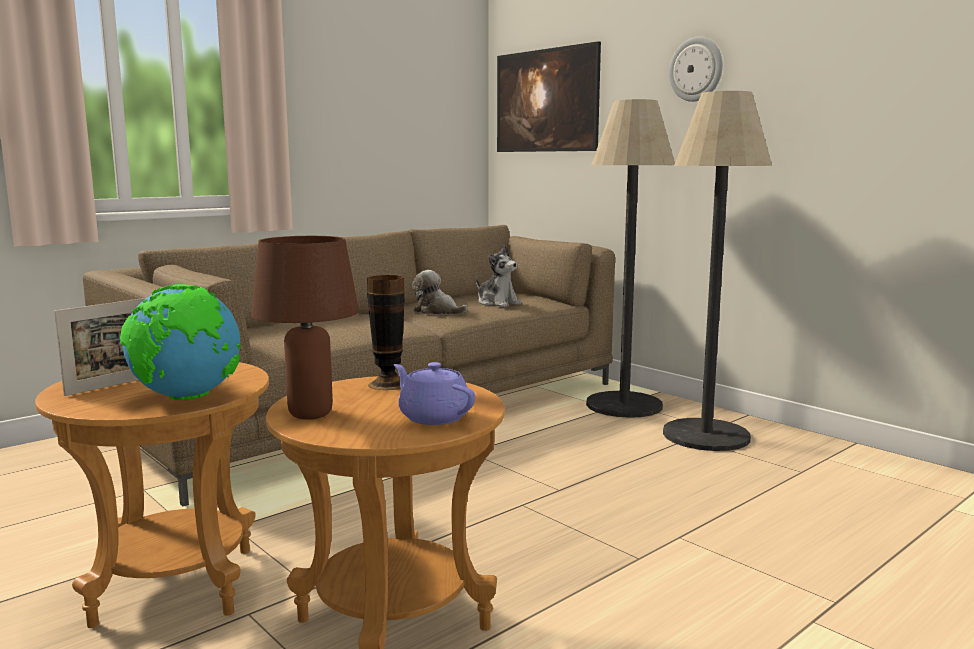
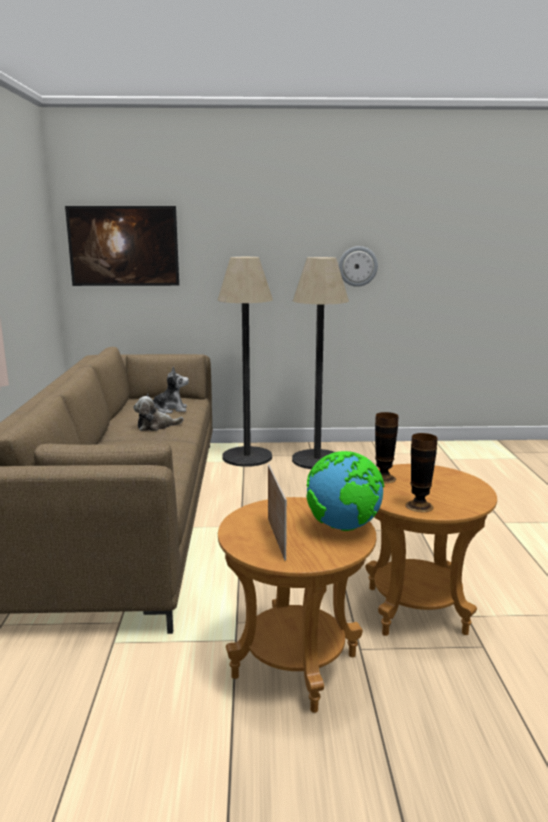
camera: 50 degrees left, 5 degrees up
(311, 414) = (419, 506): brown table lamp -> vase
(433, 417) = (456, 485): purple teapot -> none
(696, 69) = (259, 233): wall clock -> wall clock (358, 266)

